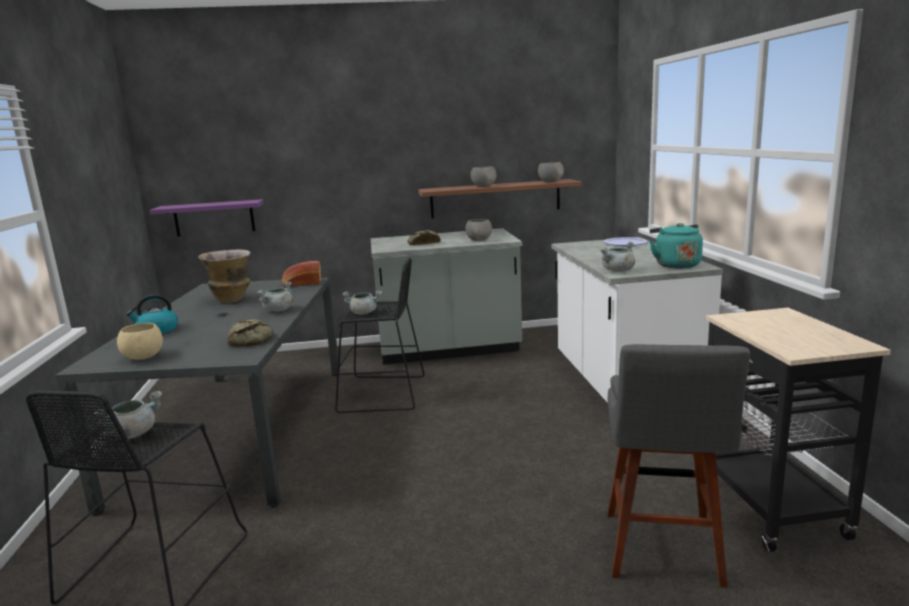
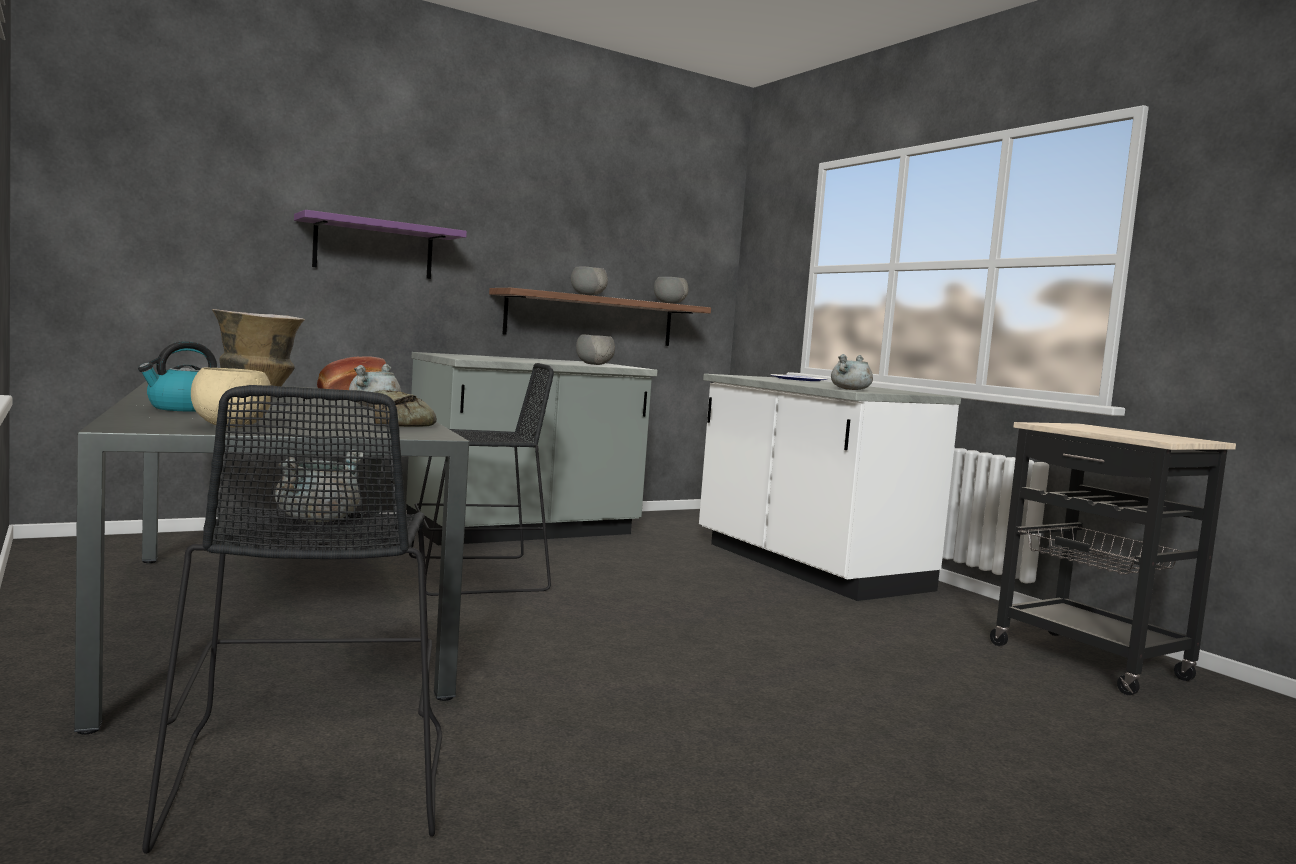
camera: 25 degrees left, 10 degrees down
(214, 218) = (150, 282): purple shelf -> purple shelf (374, 248)
(364, 313) = (474, 437): grey cooking pot -> none
(423, 243) = (515, 360): bread -> none
(662, 552) = (1028, 704): grey stool -> none
(675, 265) = (903, 391): turquoise kettle -> none

